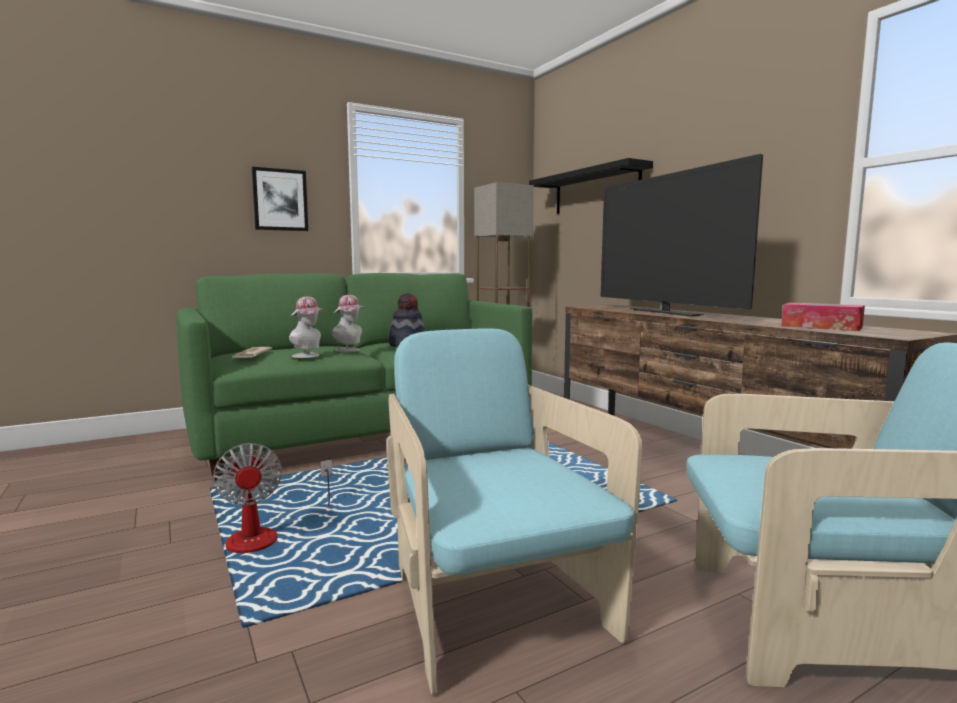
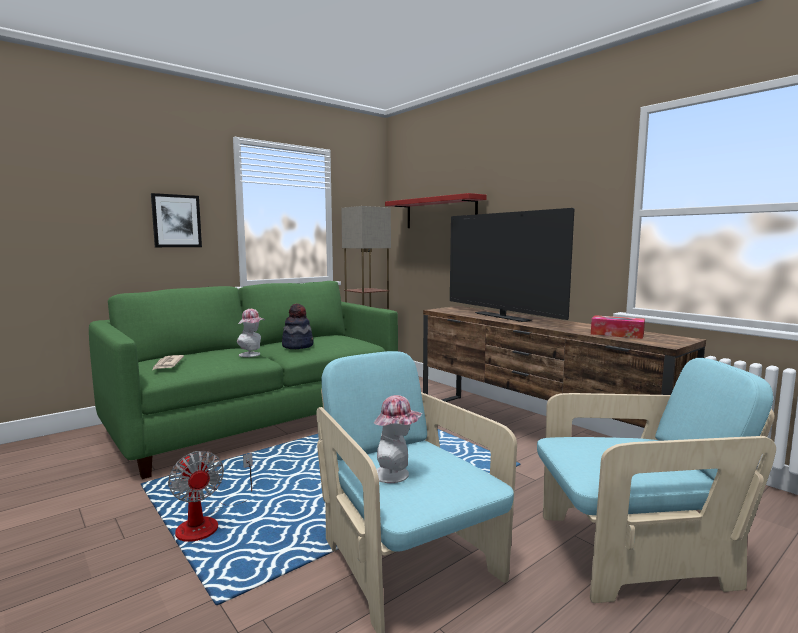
camera: 10 degrees left, 0 degrees up
(309, 356) = (220, 363): hat -> hat (396, 474)
(595, 191) = (440, 213): black shelf -> red shelf

